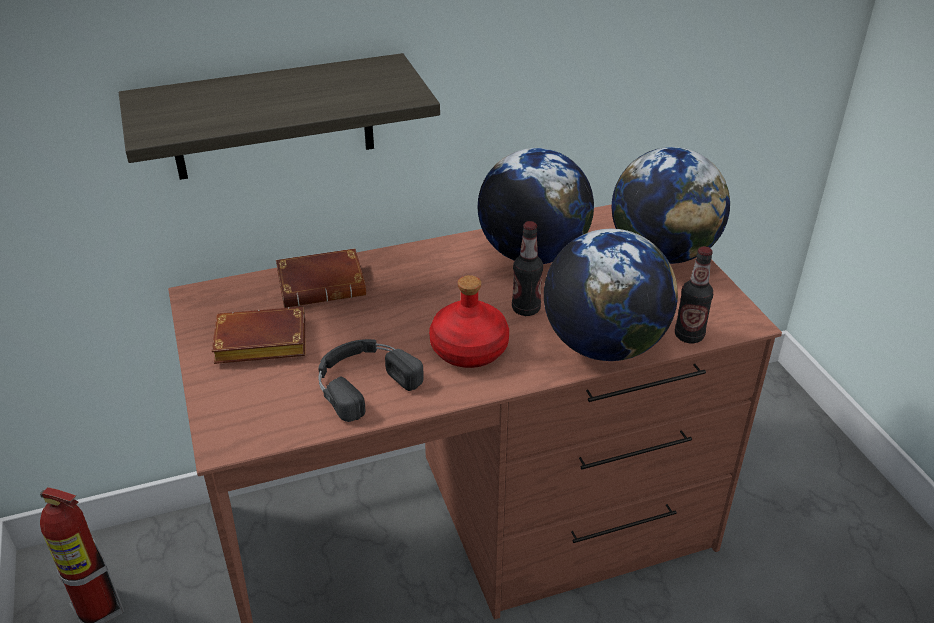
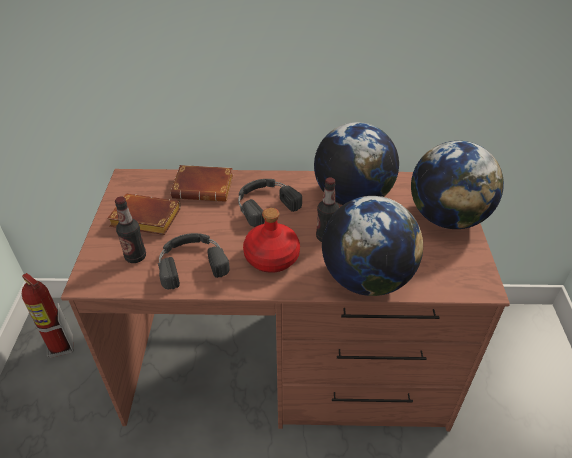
camera: 20 degrees right, 5 degrees up
(272, 118) = (183, 70): shelf -> none
(421, 287) = (265, 204): none -> black headphones
(689, 336) = (434, 288): bottle -> bottle (135, 257)

